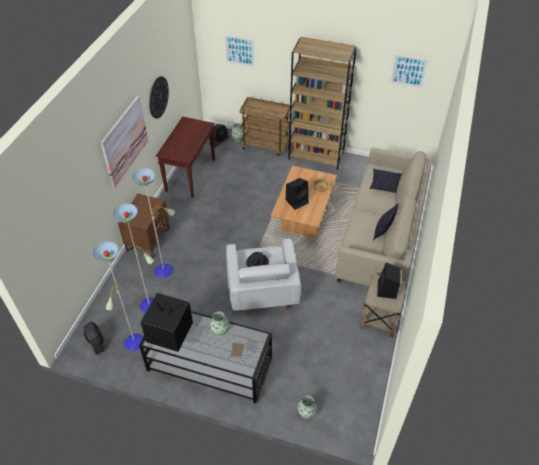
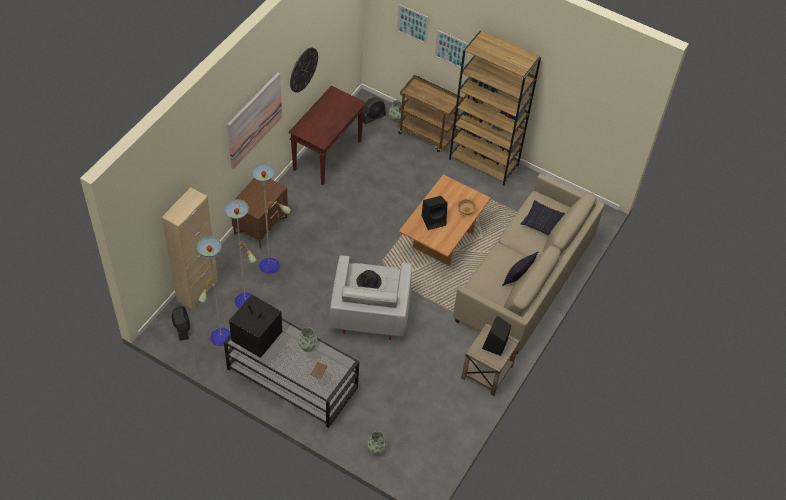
camera: 10 degrees right, 5 degrees up
(103, 305) = (197, 290): none -> beige cabinet
(408, 71) = (597, 97): picture -> picture (451, 50)

